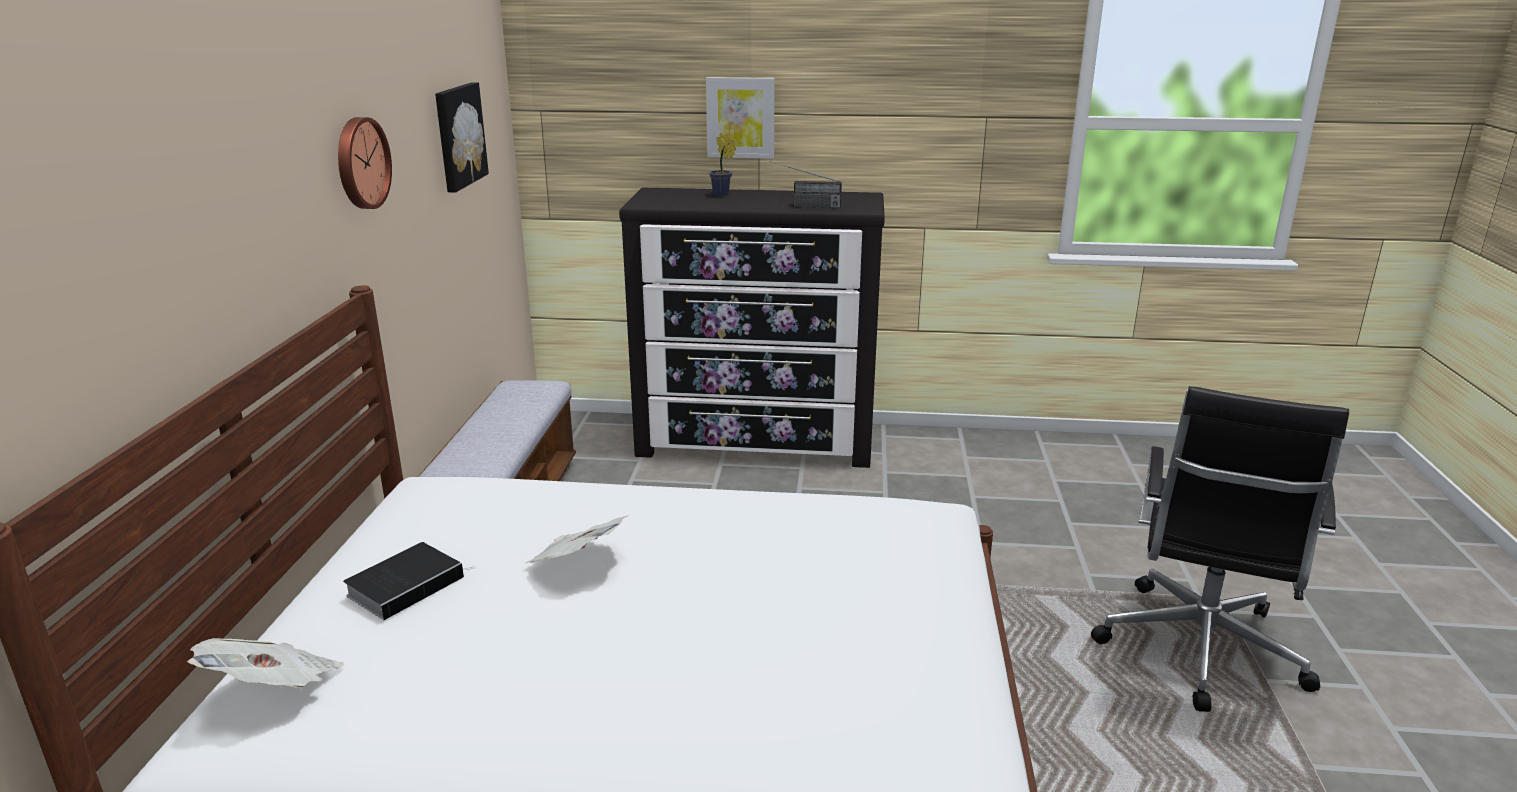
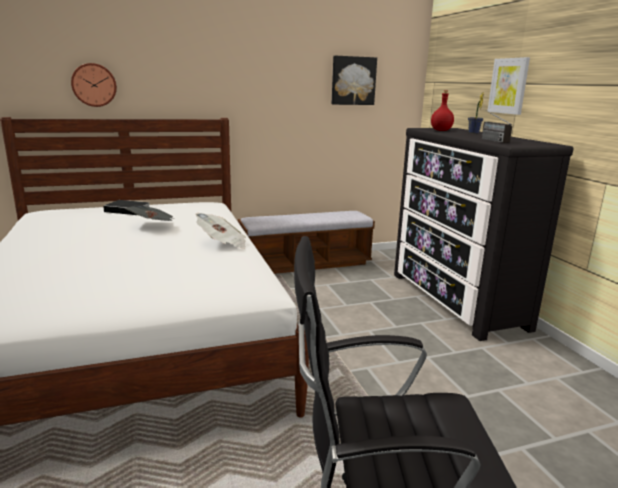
camera: 65 degrees right, 5 degrees down
(275, 688) = (63, 210): newspaper -> newspaper (223, 244)
(360, 163) = (254, 71): wall clock -> wall clock (94, 85)
(680, 201) = (441, 130): none -> red bottle

